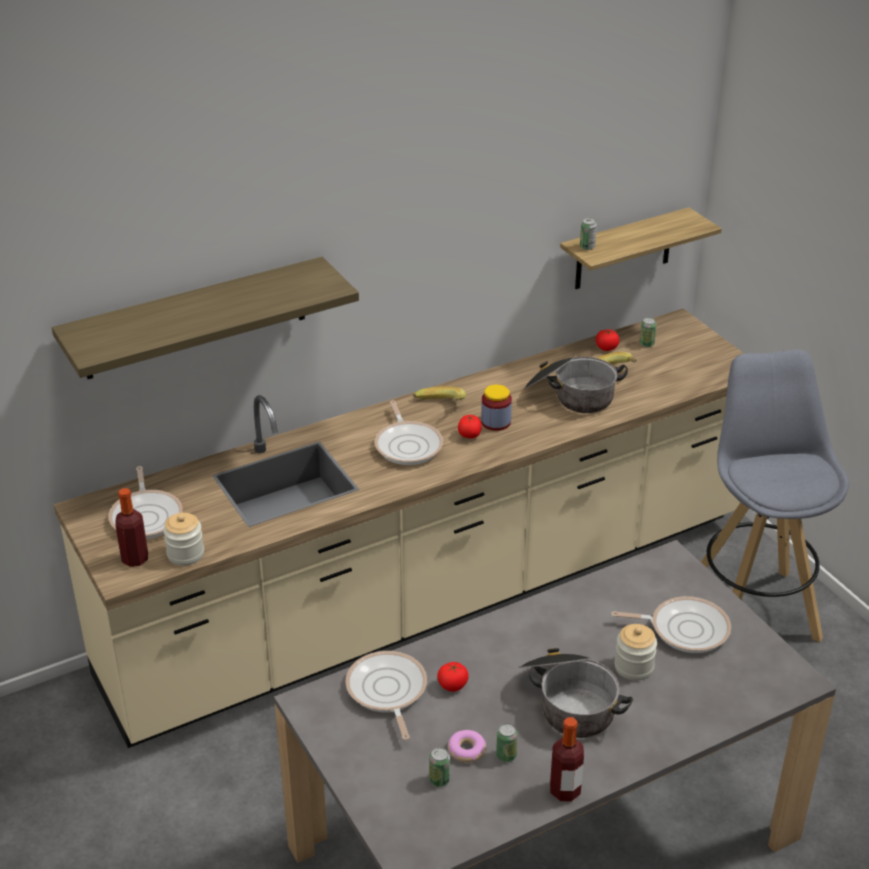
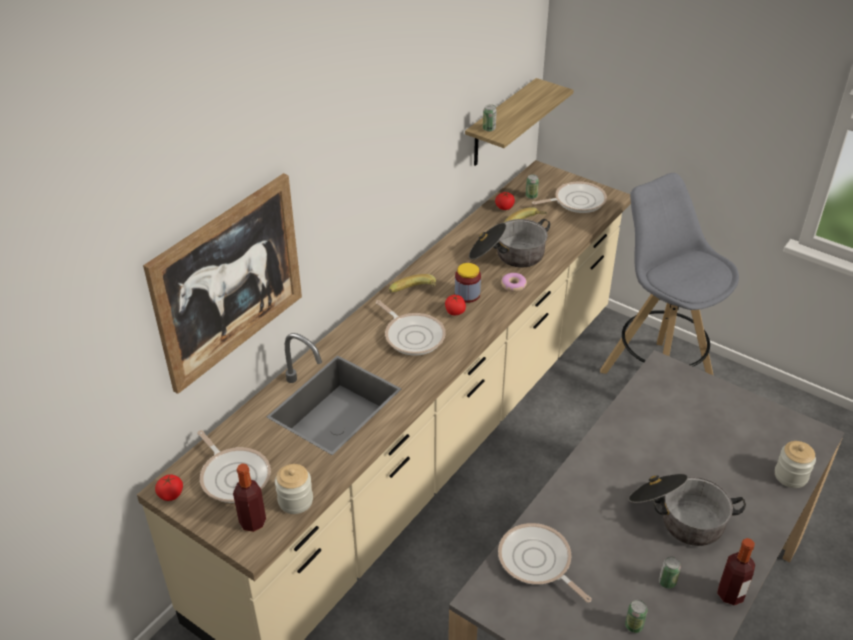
camera: 25 degrees left, 5 degrees up
(195, 319) = (228, 281): shelf -> picture
(452, 685) = (583, 536): tomato -> tomato (171, 494)
(466, 750) = (635, 590): donut -> donut (513, 285)
(634, 667) = (701, 467): jar -> jar (790, 476)
(684, 629) = (713, 422): frying pan -> frying pan (576, 201)

